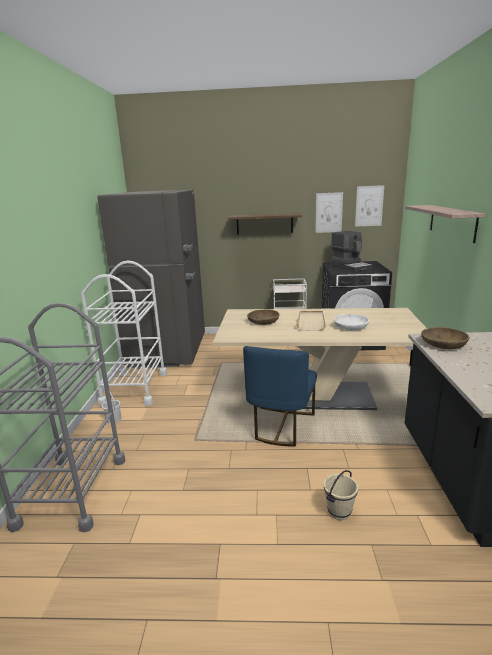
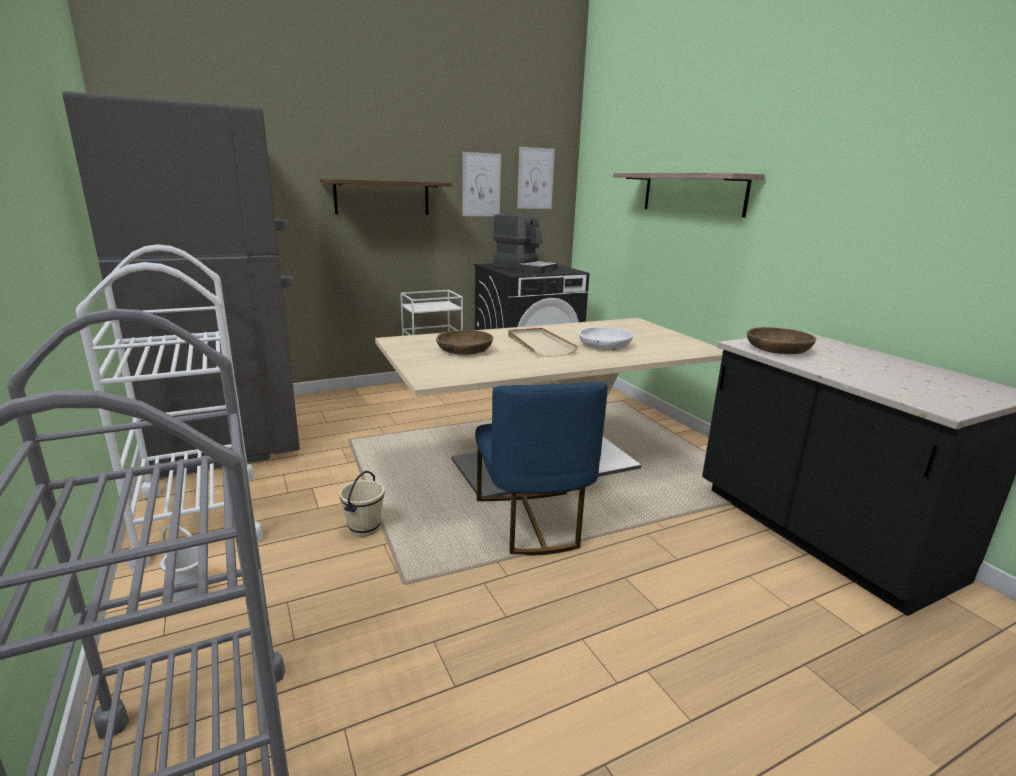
camera: 30 degrees left, 0 degrees up
(339, 512) = (725, 630): beige bucket -> beige bucket (365, 528)

